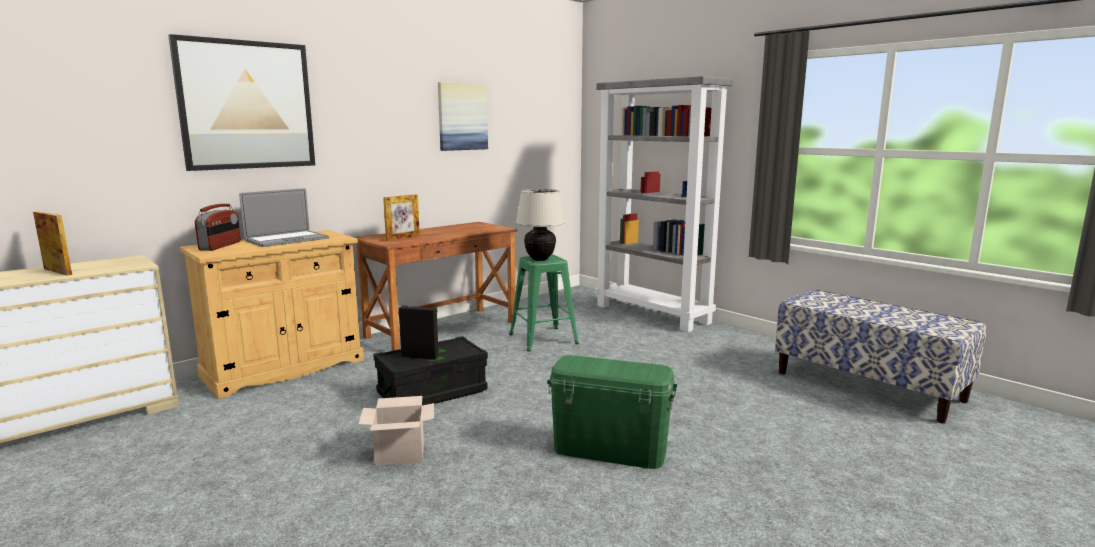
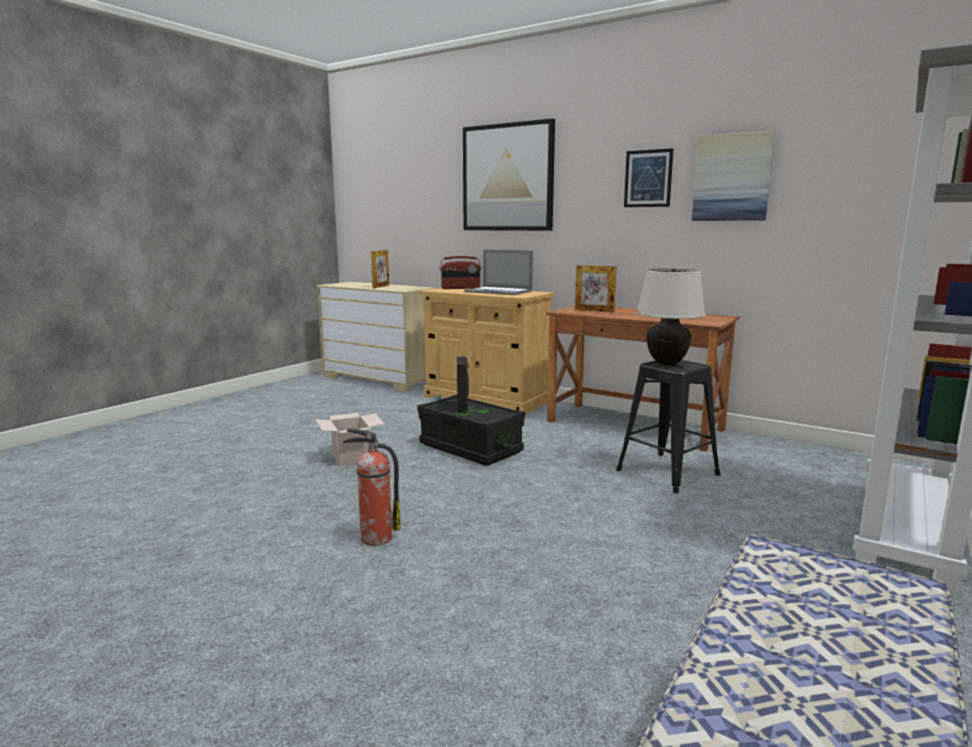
camera: 75 degrees right, 0 degrees up
(402, 114) = (648, 178): none -> picture
(542, 339) = (666, 472): green stool -> black stool
(609, 449) = (374, 538): green storage box -> fire extinguisher

